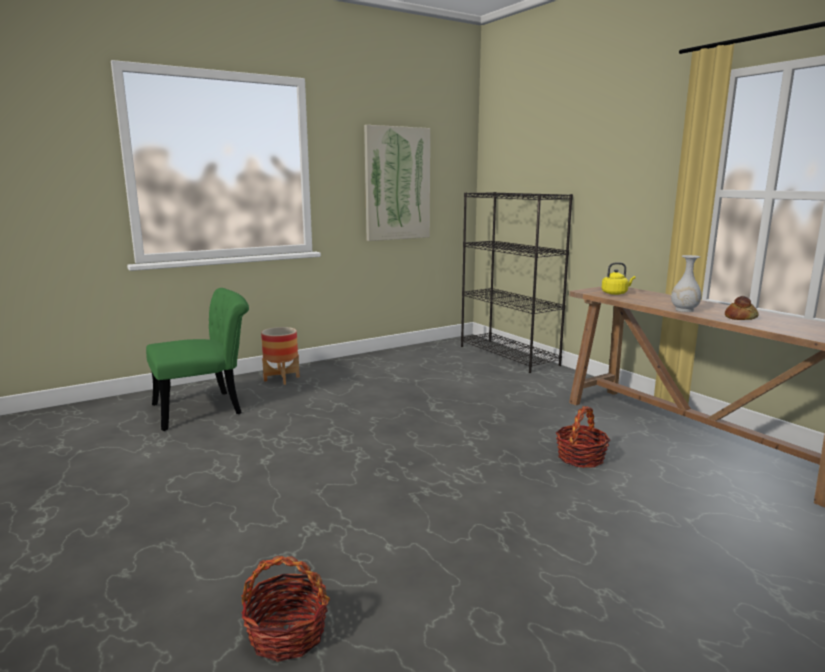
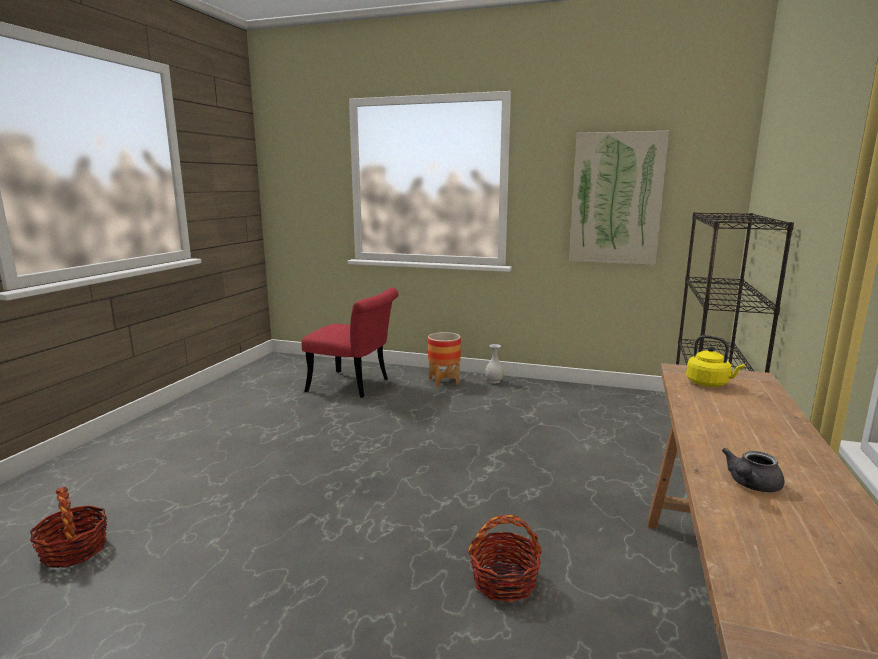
camera: 50 degrees right, 0 degrees up
(206, 409) = (355, 386): green chair -> red chair
(684, 310) = (706, 437): white vase -> white vase (494, 381)
(740, 318) = (751, 485): bread -> grey teapot

